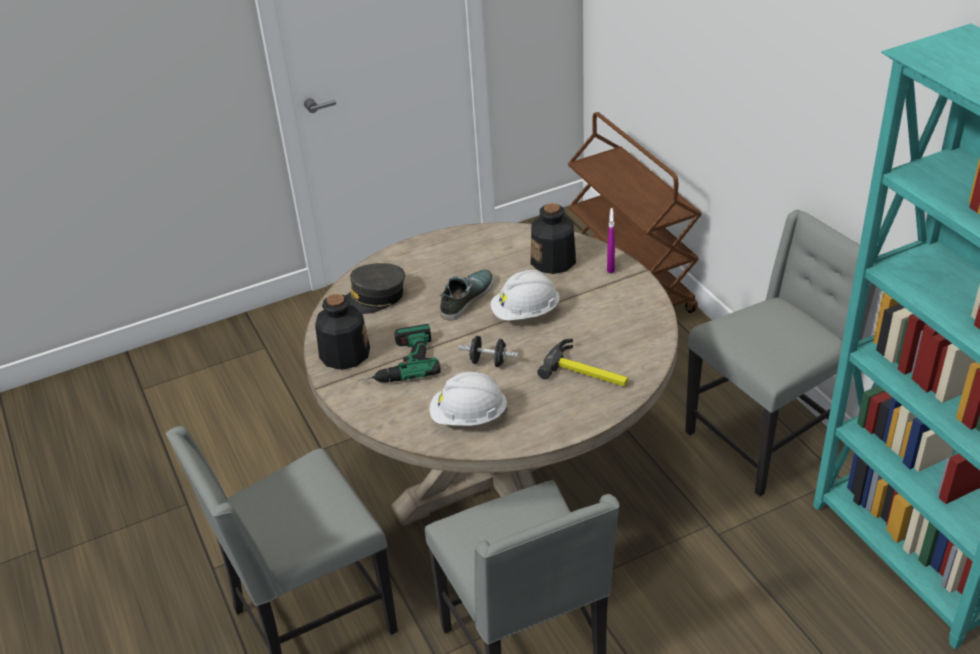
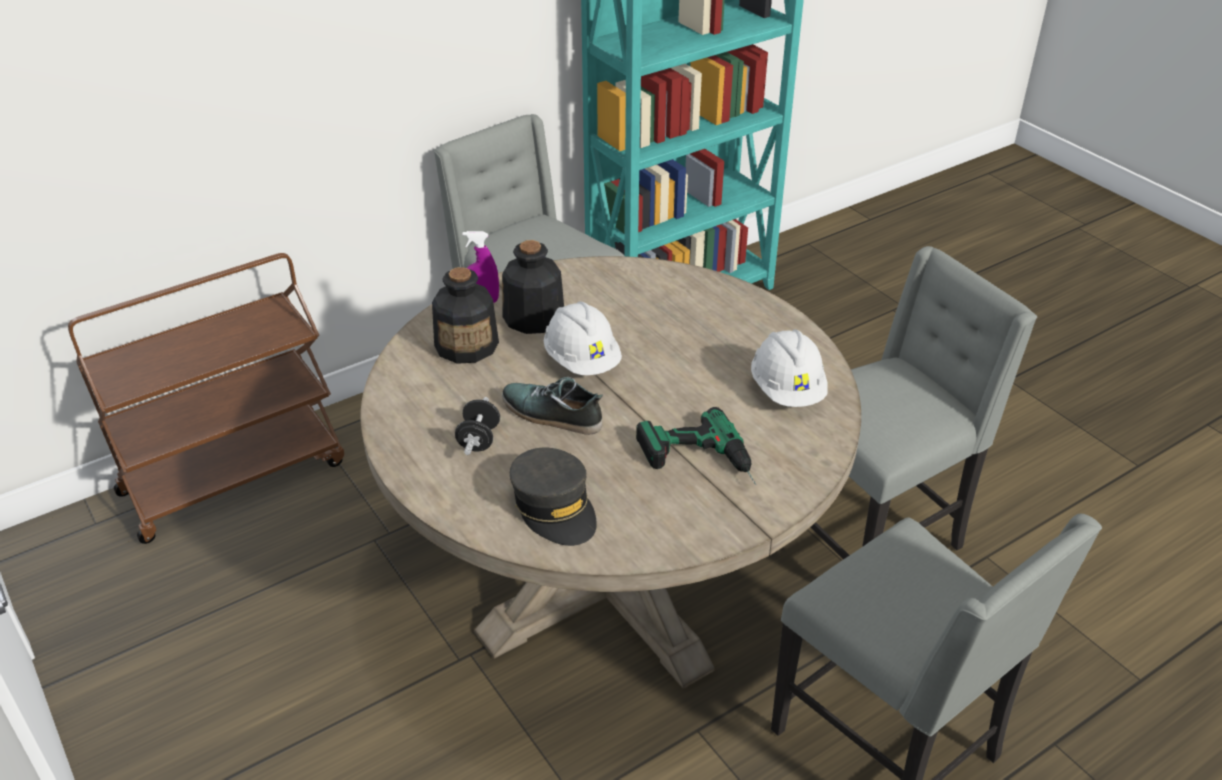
camera: 100 degrees left, 0 degrees up
(344, 354) = (690, 519): bottle -> bottle (533, 318)
(488, 362) = (683, 384): black dumbbell -> black dumbbell (479, 439)
(587, 372) = (688, 310): hammer -> none

